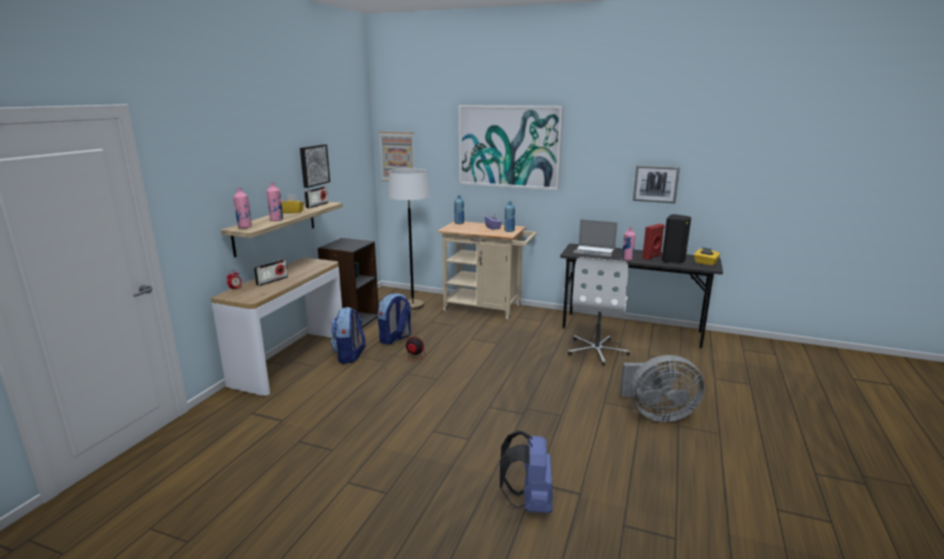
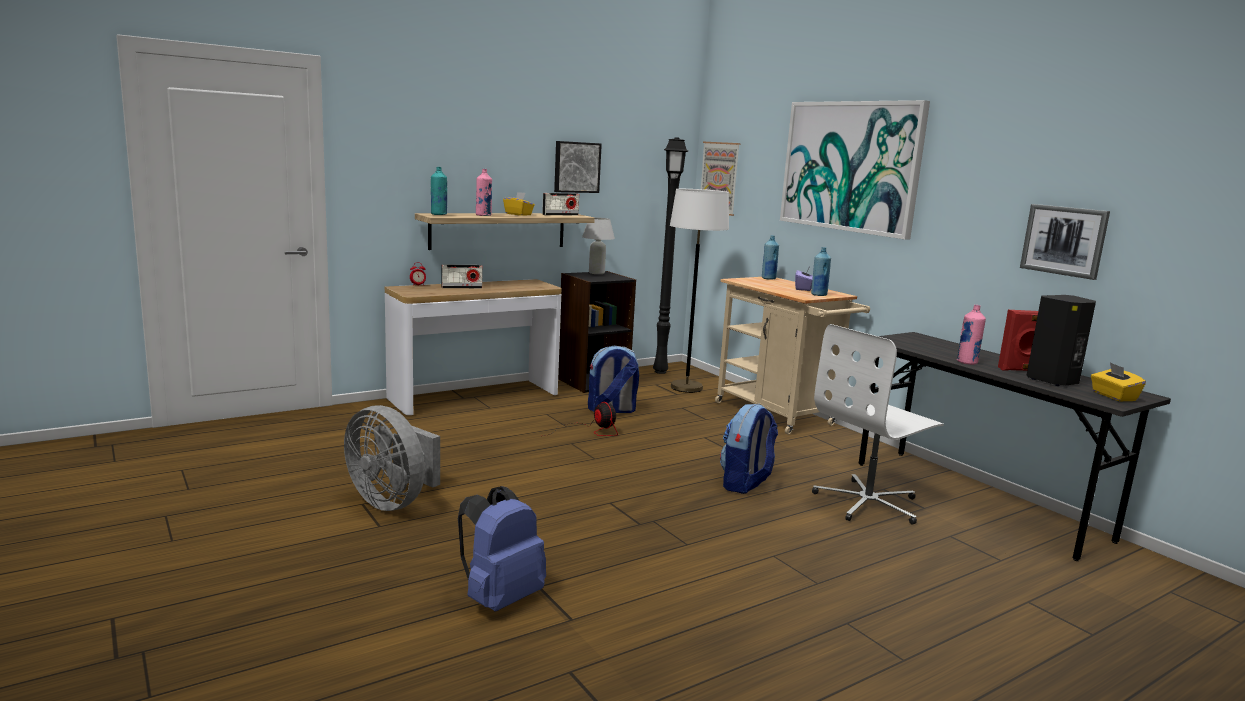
camera: 35 degrees right, 5 degrees down
(245, 227) = (439, 214): pink bottle -> turquoise bottle
(339, 241) = (596, 273): none -> white table lamp
(349, 356) = (537, 410): backpack -> backpack (745, 484)
(381, 298) = (661, 371): none -> black floor lamp
(594, 252) = (929, 346): laptop -> none
(657, 414) = (834, 598): grey fan -> grey fan (393, 501)

